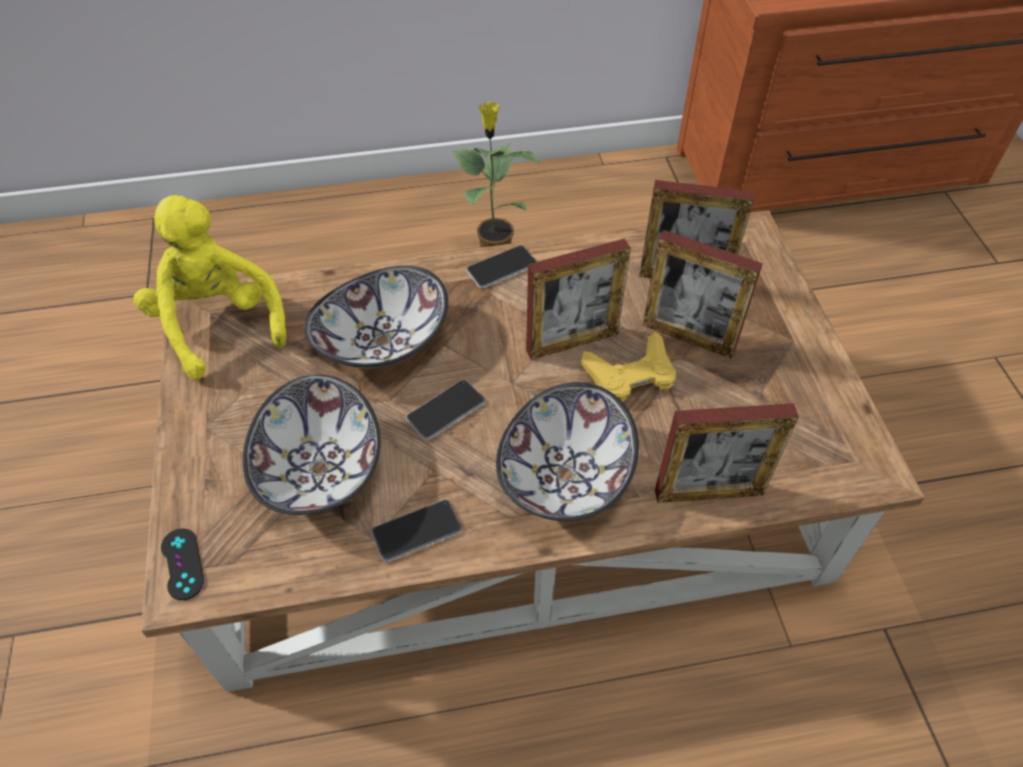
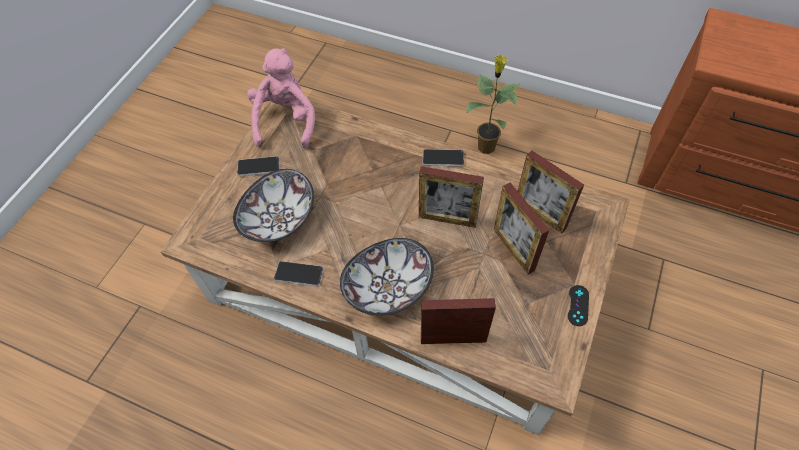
camera: 35 degrees right, 5 degrees up
(182, 564) = (194, 231): black game controller -> black game controller (578, 305)
(218, 323) = (285, 121): yellow plush toy -> pink plush toy
(381, 340) = (353, 168): bowl -> none
(446, 410) = (356, 222): phone -> phone (258, 167)
(630, 375) = (463, 254): yellow game controller -> none
(708, 492) = (453, 339): picture frame -> picture frame turned 150 degrees clockwise

